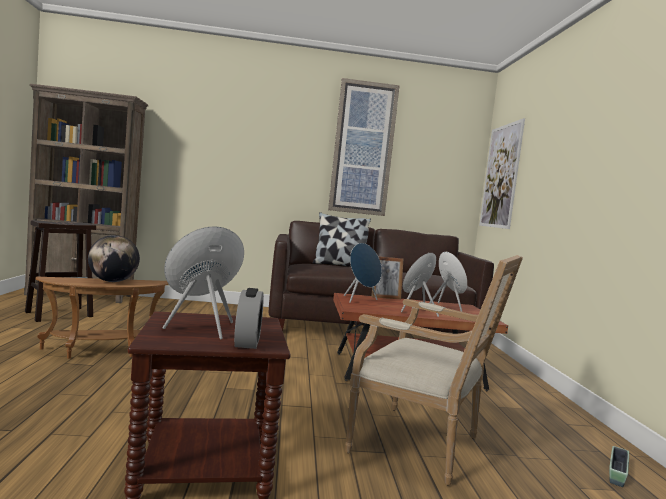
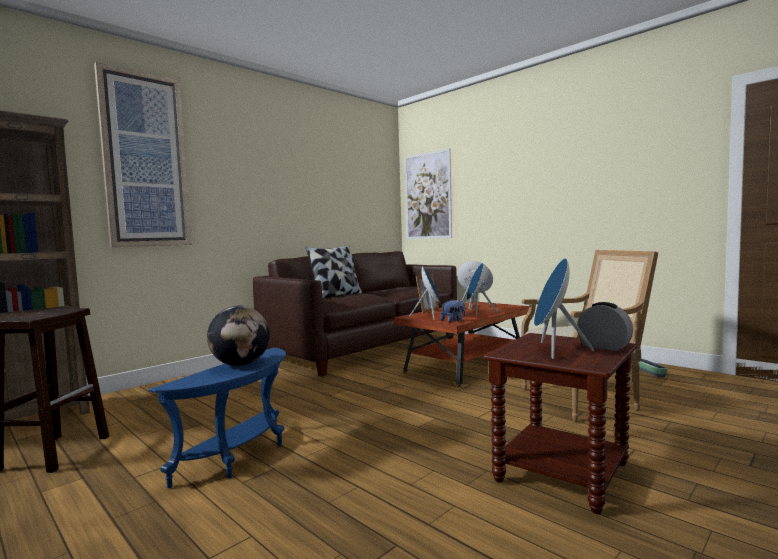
camera: 40 degrees left, 0 degrees up
(102, 352) = (241, 456): brown side table -> blue side table
(359, 308) = (453, 321): none -> plush toy
(363, 148) = (312, 178): picture -> picture (145, 160)

